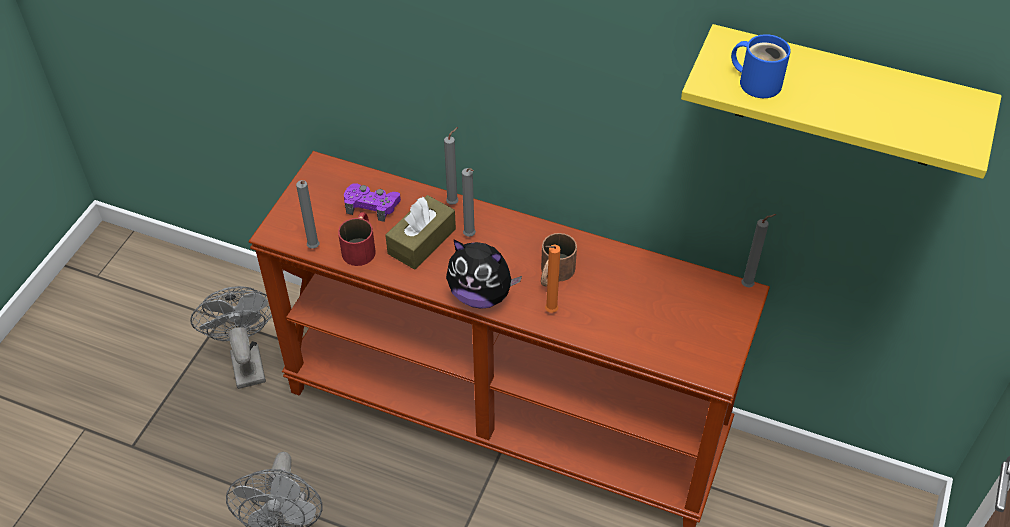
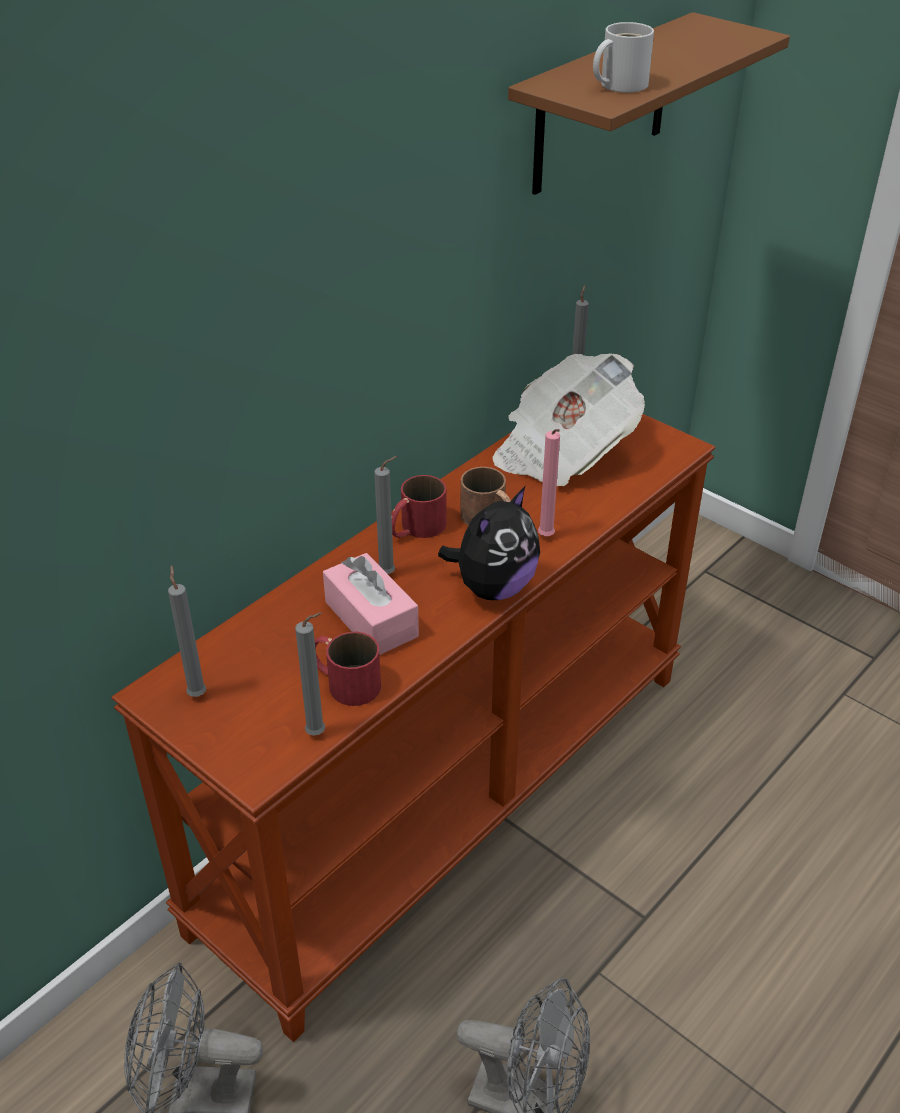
camera: 70 degrees left, 10 degrees down
(371, 205) = (272, 654): purple game controller -> none
(421, 241) = (371, 619): brown tissue box -> pink tissue box
(454, 202) = (320, 574): grey candle -> grey candle (197, 693)
(524, 236) = (415, 529): none -> red mug
(549, 311) = (546, 538): orange candle -> pink candle
(664, 295) = (562, 451): none -> newspaper
(757, 81) = (619, 85): blue mug -> white mug
(840, 99) = (602, 105): yellow shelf -> brown shelf

